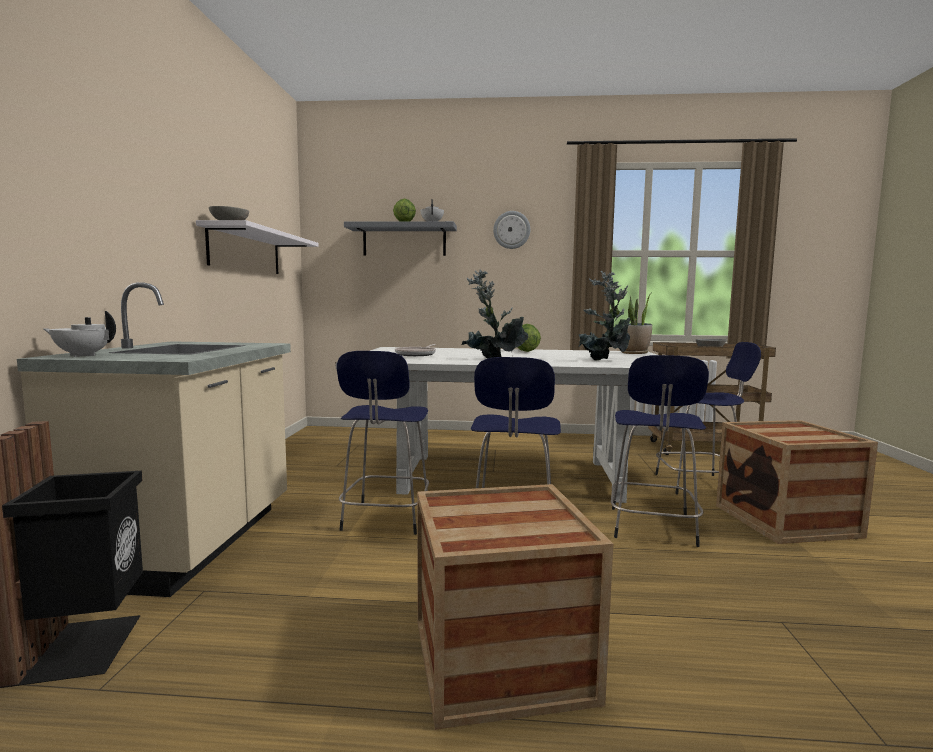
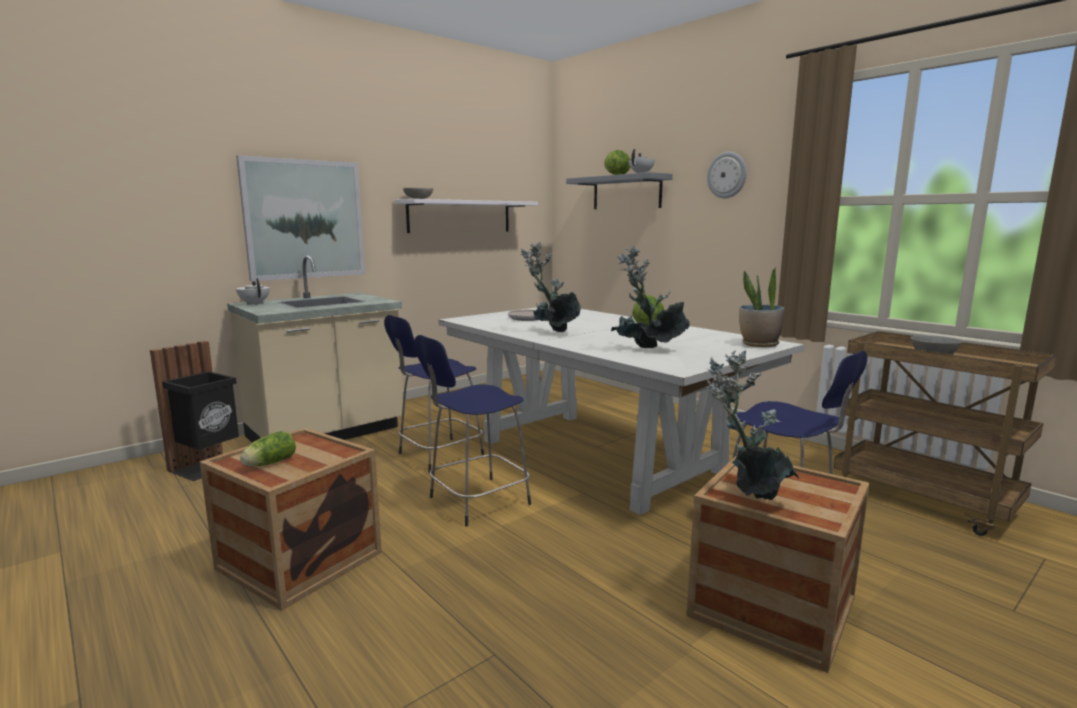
camera: 45 degrees right, 5 degrees up
(110, 230) = (304, 219): none -> picture
(507, 529) = (268, 464): none -> lettuce
(652, 528) = (601, 543): blue stool -> none
(796, 439) = (748, 497): none -> potted plant

